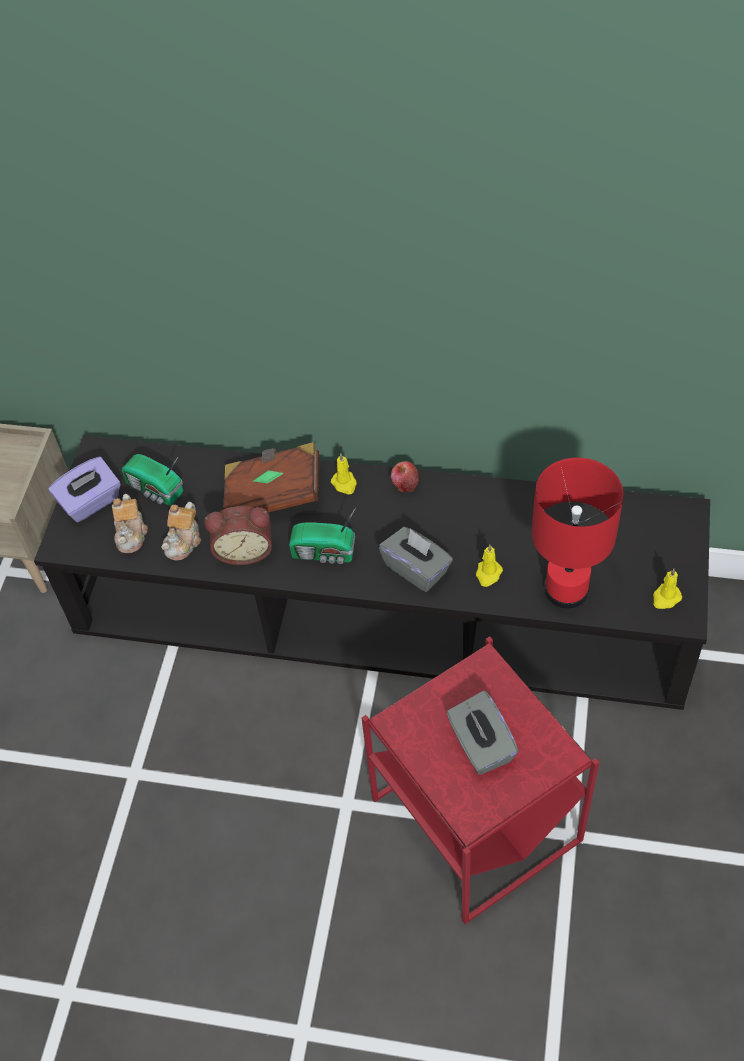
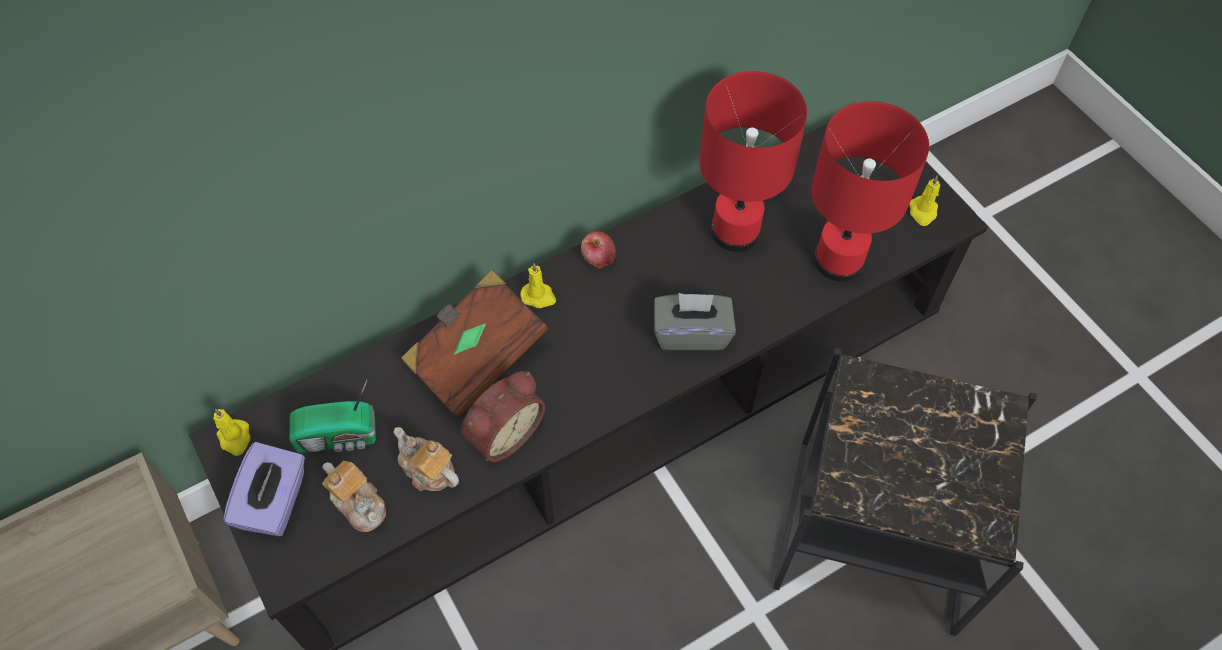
camera: 45 degrees left, 5 degrees up
(184, 541) = (428, 470): teapot -> teapot turned 150 degrees clockwise
(325, 553) = (589, 378): radio -> none
(475, 822) = (876, 537): red side table -> black side table
(481, 745) = (932, 456): grey tissue box -> none
(488, 574) = (759, 293): yellow candle -> yellow candle (235, 438)
(515, 525) = (736, 231): none -> red table lamp

